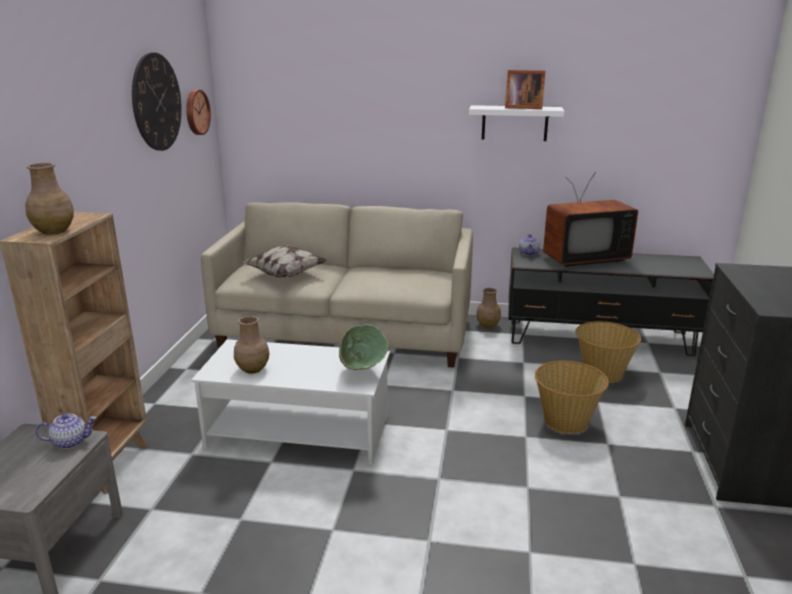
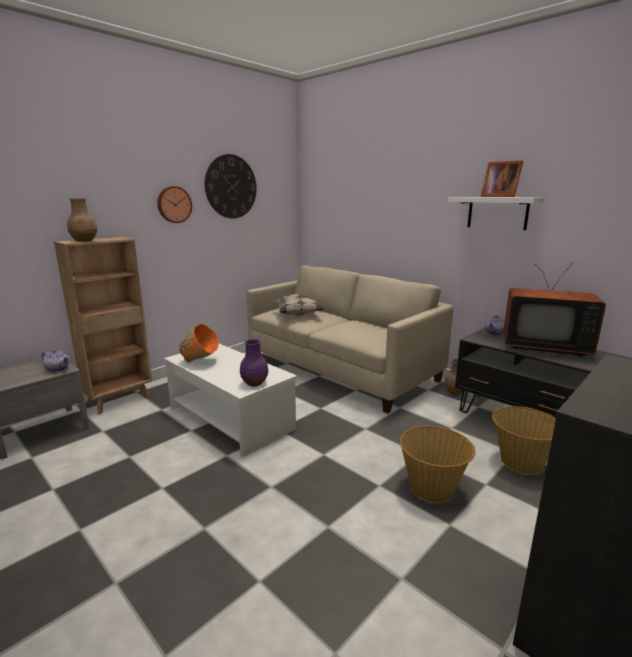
camera: 35 degrees right, 5 degrees down
(196, 112) = (274, 200): wall clock -> wall clock (174, 204)
(252, 369) = (201, 361): brown vase -> orange bowl
(362, 373) = (255, 383): green bowl -> purple vase

